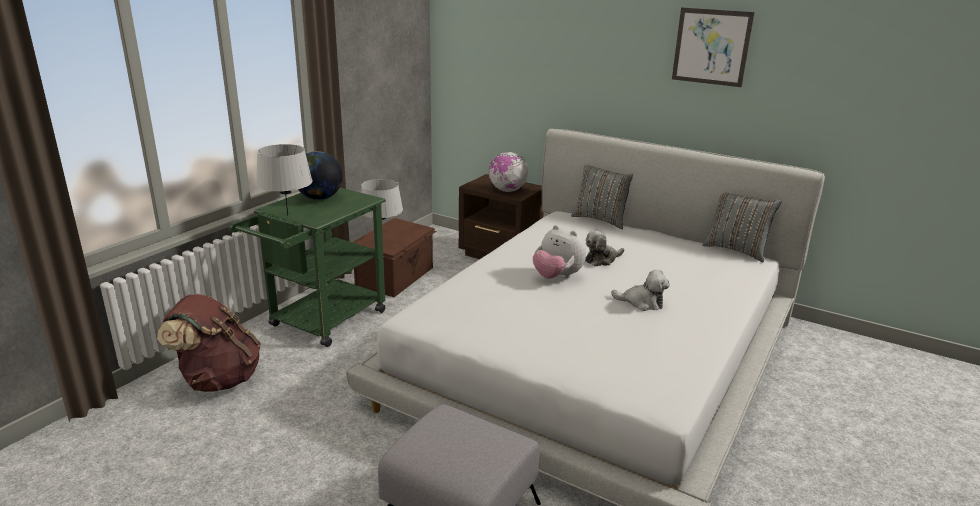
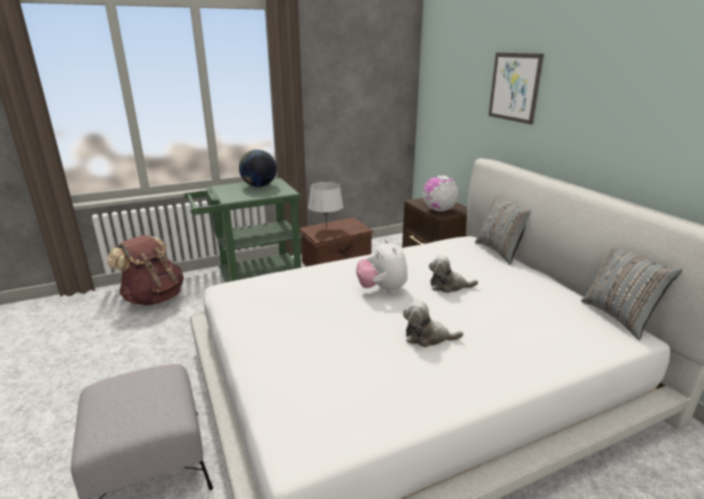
camera: 35 degrees right, 0 degrees up
(288, 216) = (219, 193): grey table lamp -> none
(642, 302) = (427, 337): plush toy -> plush toy turned 135 degrees clockwise
(711, 47) = (639, 73): picture -> picture (514, 87)

